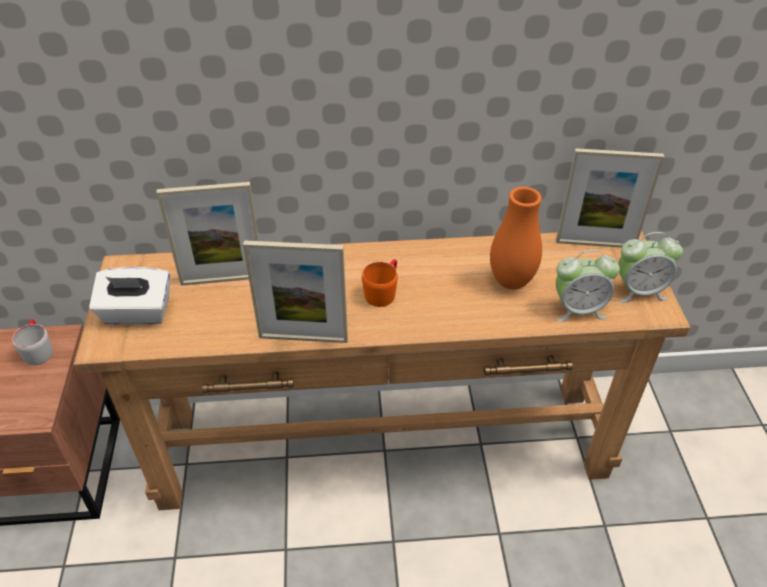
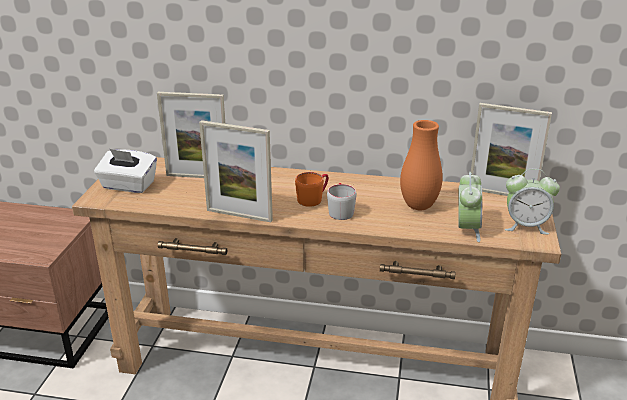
camera: 15 degrees right, 15 degrees down
(38, 350) = (62, 220): grey mug -> grey mug (340, 210)
(578, 309) = (467, 229): alarm clock -> alarm clock turned 90 degrees counterclockwise

